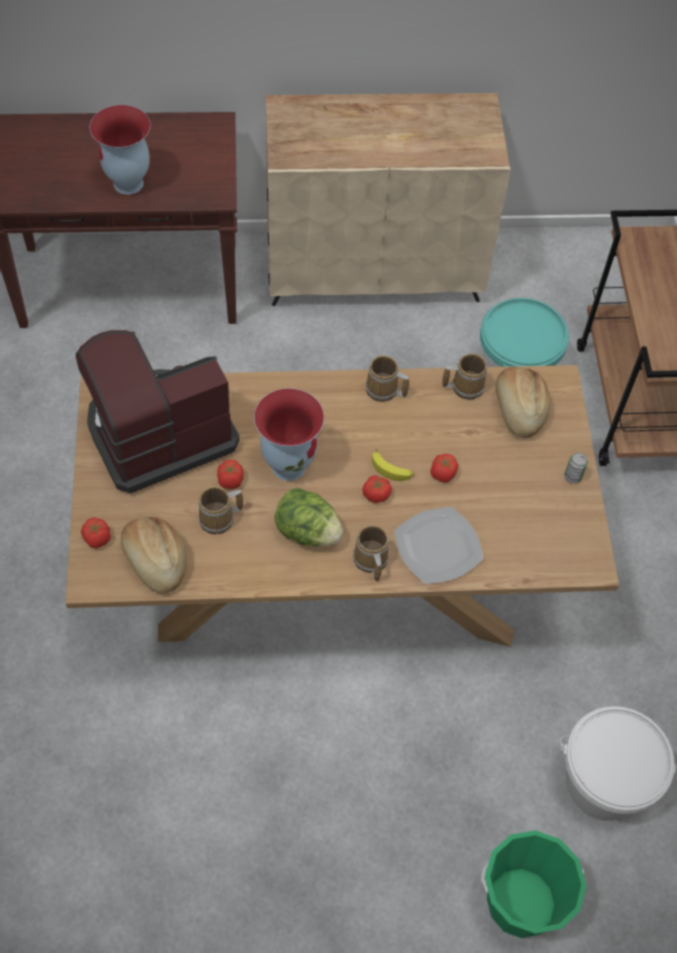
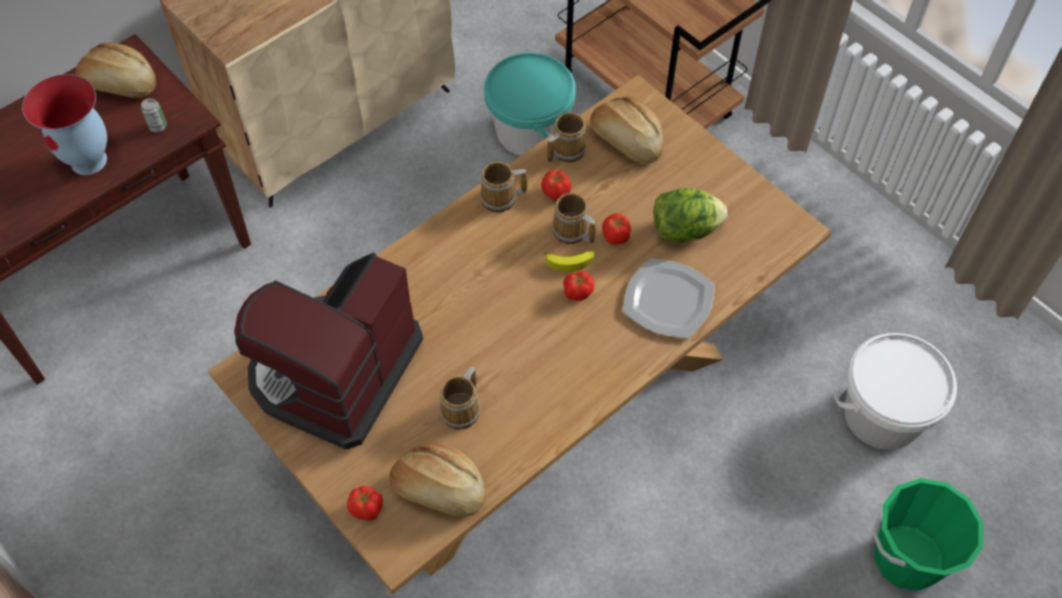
camera: 35 degrees left, 0 degrees up
(193, 142) = (120, 85): none -> bread
(230, 481) = (440, 369): tomato -> tomato (556, 193)
(289, 465) = (479, 318): vase -> none
(307, 531) = (549, 365): lettuce -> lettuce (684, 230)
(370, 560) = (624, 352): mug -> mug (571, 232)
(572, 477) = (718, 168): can -> can (158, 126)

